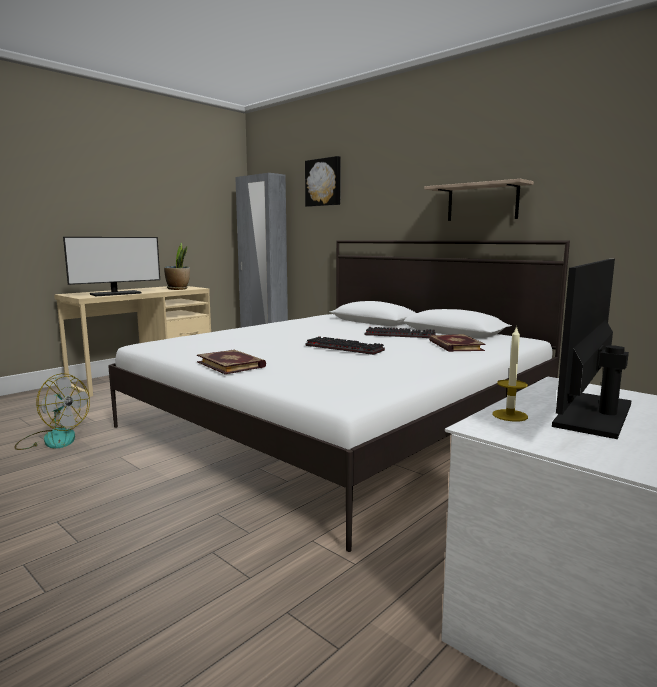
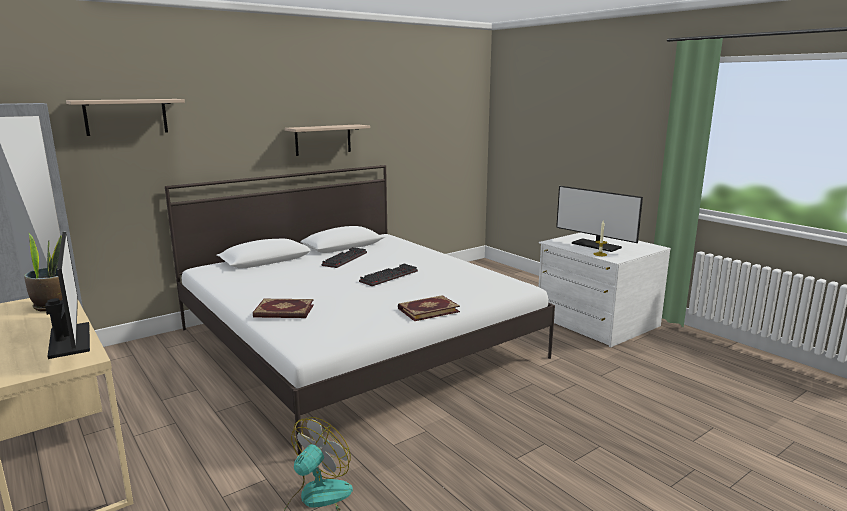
camera: 80 degrees left, 5 degrees up
(324, 182) = (126, 116): picture -> shelf
(455, 346) = (395, 251): book -> book (284, 311)

